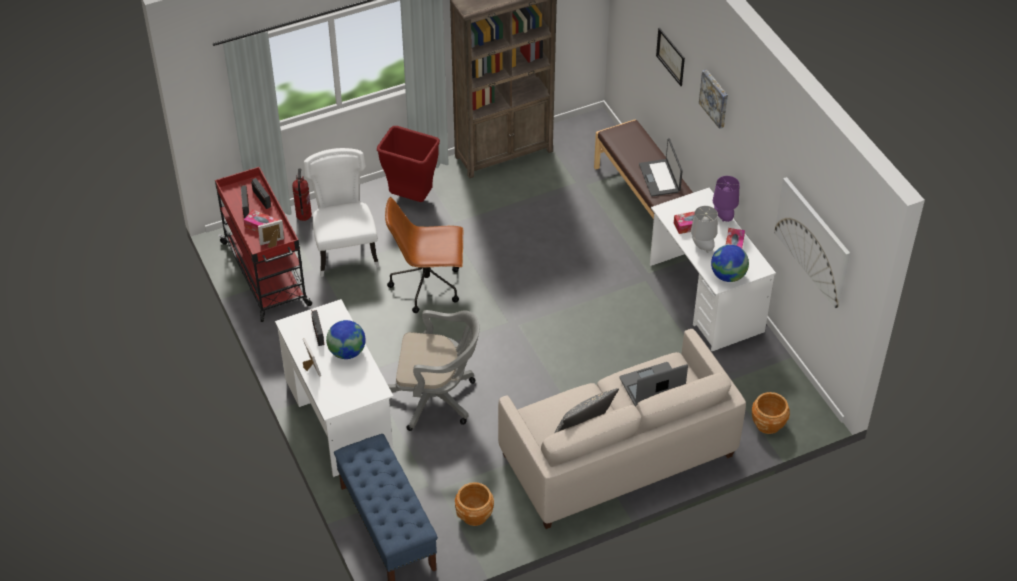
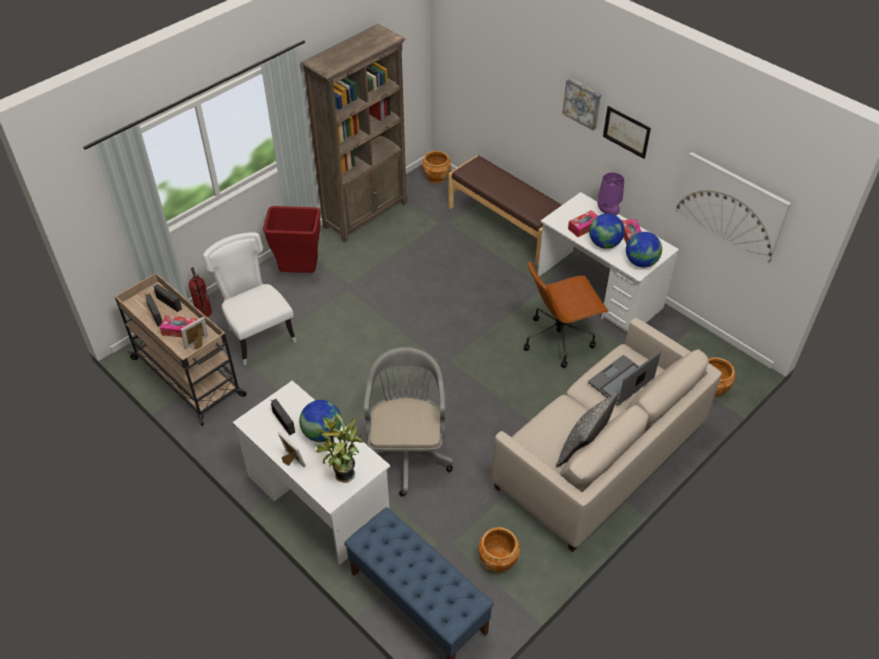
camera: 20 degrees left, 0 degrees up
(266, 275) = (189, 378): red cart -> beige cart
(348, 391) = (342, 474): none -> potted plant
(428, 285) = (350, 346): brown office chair -> brown office chair (559, 339)
(437, 398) = (407, 451): grey office chair -> grey office chair turned 75 degrees counterclockwise
(597, 130) = (436, 177): none -> brown planter
(660, 178) = (525, 197): laptop -> none
(670, 56) = (518, 81): picture -> picture (626, 132)
(702, 247) = (604, 244): grey table lamp -> globe

